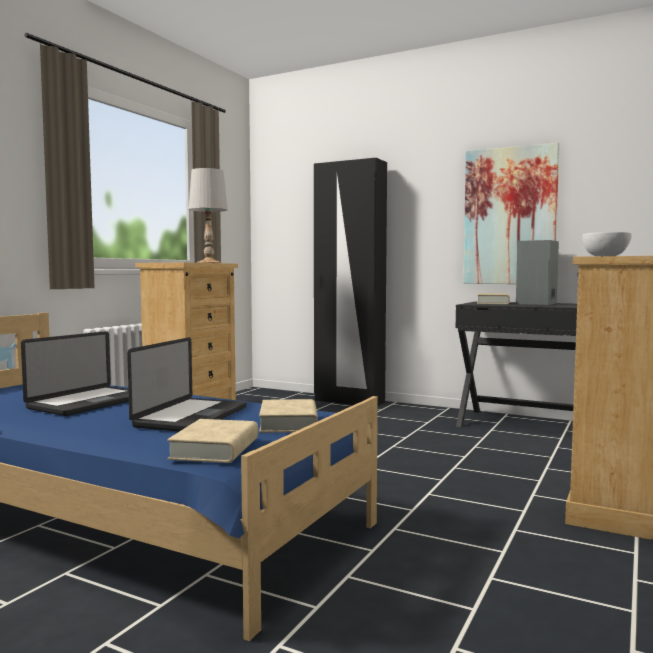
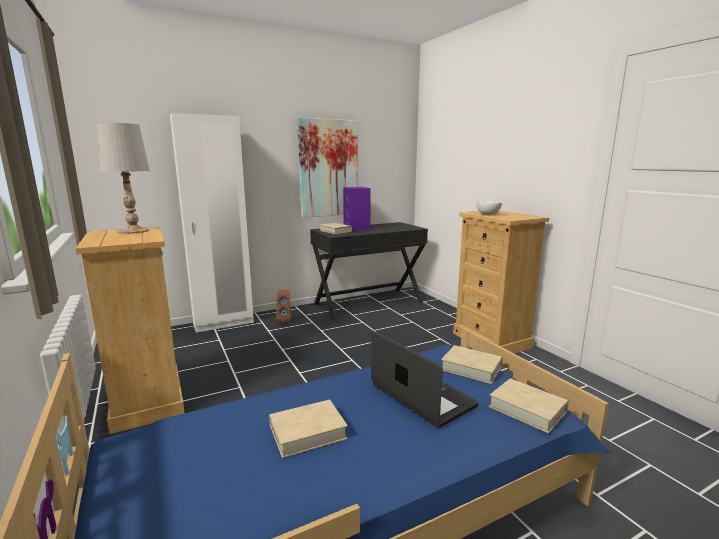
camera: 55 degrees left, 10 degrees up
(89, 403) = (307, 432): laptop -> beige book
(349, 401) = (223, 324): black wardrobe -> white wardrobe
(404, 414) = (285, 321): none -> brown speaker
(537, 303) = (357, 228): grey speaker -> purple speaker

